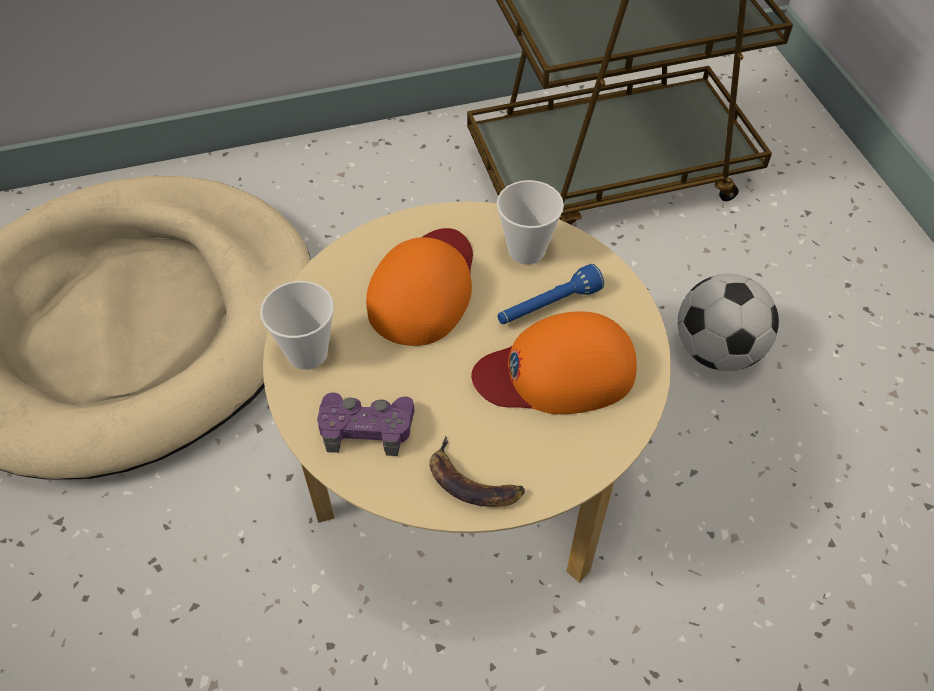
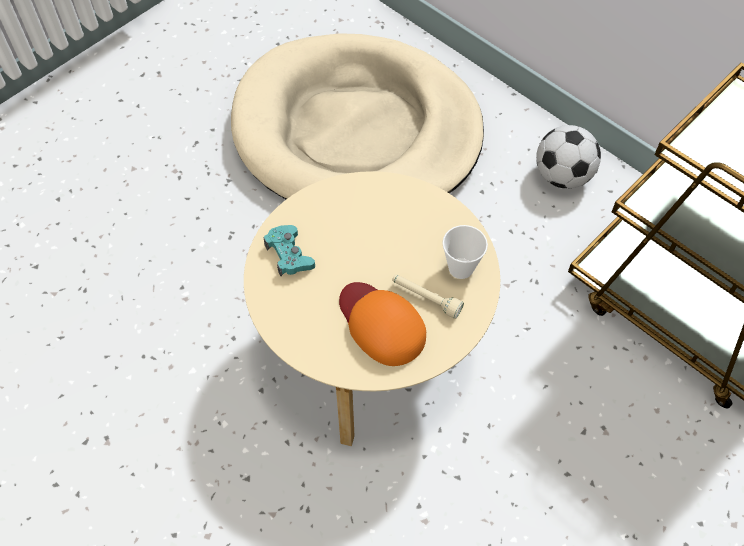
camera: 60 degrees right, 5 degrees up
(307, 353) = (318, 205): cup -> none
(367, 428) = (289, 255): purple game controller -> turquoise game controller
(424, 288) = (396, 233): orange cap -> none
(473, 481) = (286, 317): banana -> none
(548, 306) = (425, 298): blue flashlight -> beige flashlight
(716, 351) = (567, 453): football -> football (562, 176)

